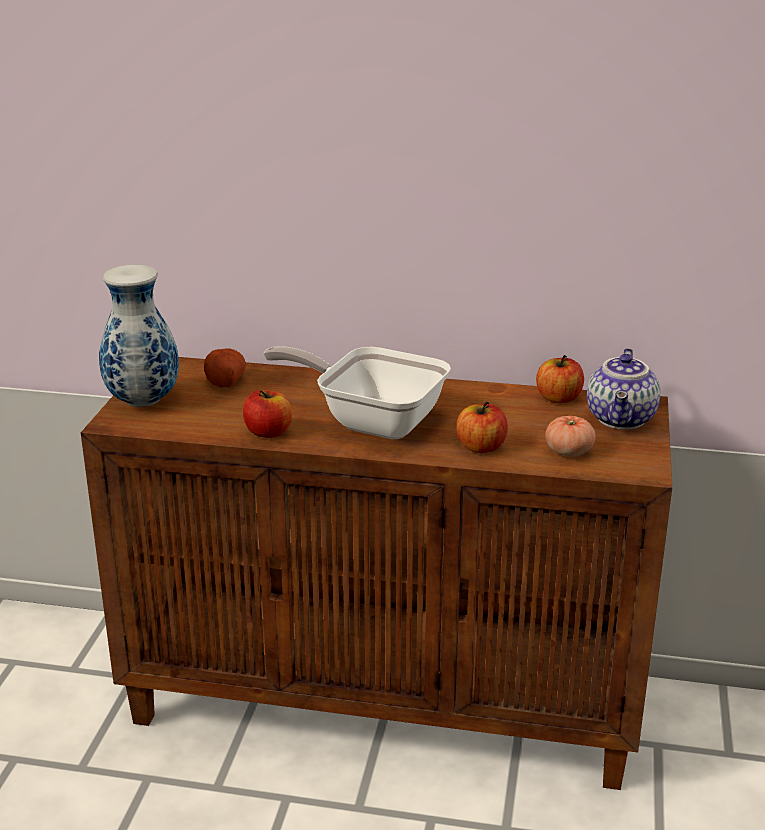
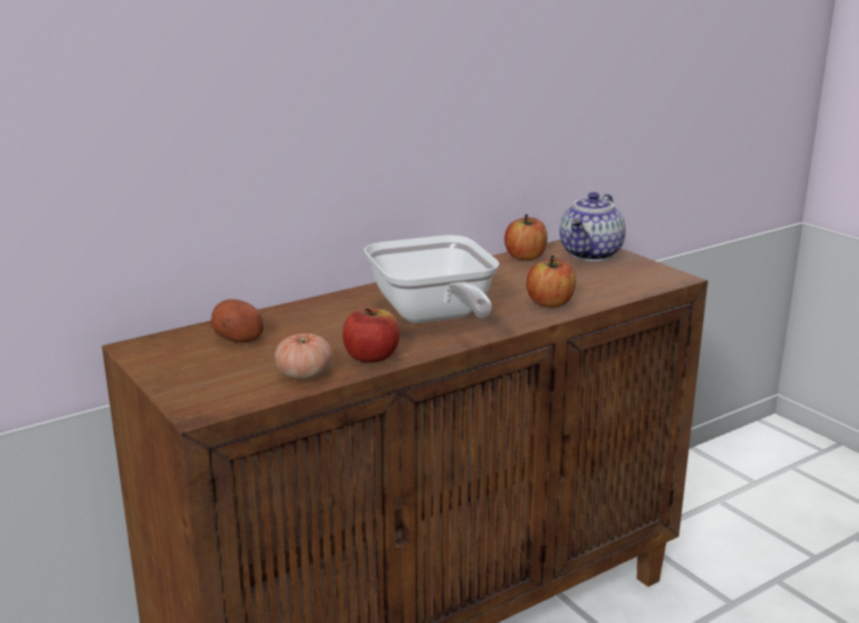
camera: 45 degrees left, 5 degrees down
(141, 401) = (189, 382): vase -> none
(371, 421) = (434, 317): frying pan -> frying pan turned 90 degrees counterclockwise
(569, 451) = (607, 284): tomato -> tomato (304, 375)
(622, 419) = (592, 255): teapot -> teapot turned 60 degrees clockwise

